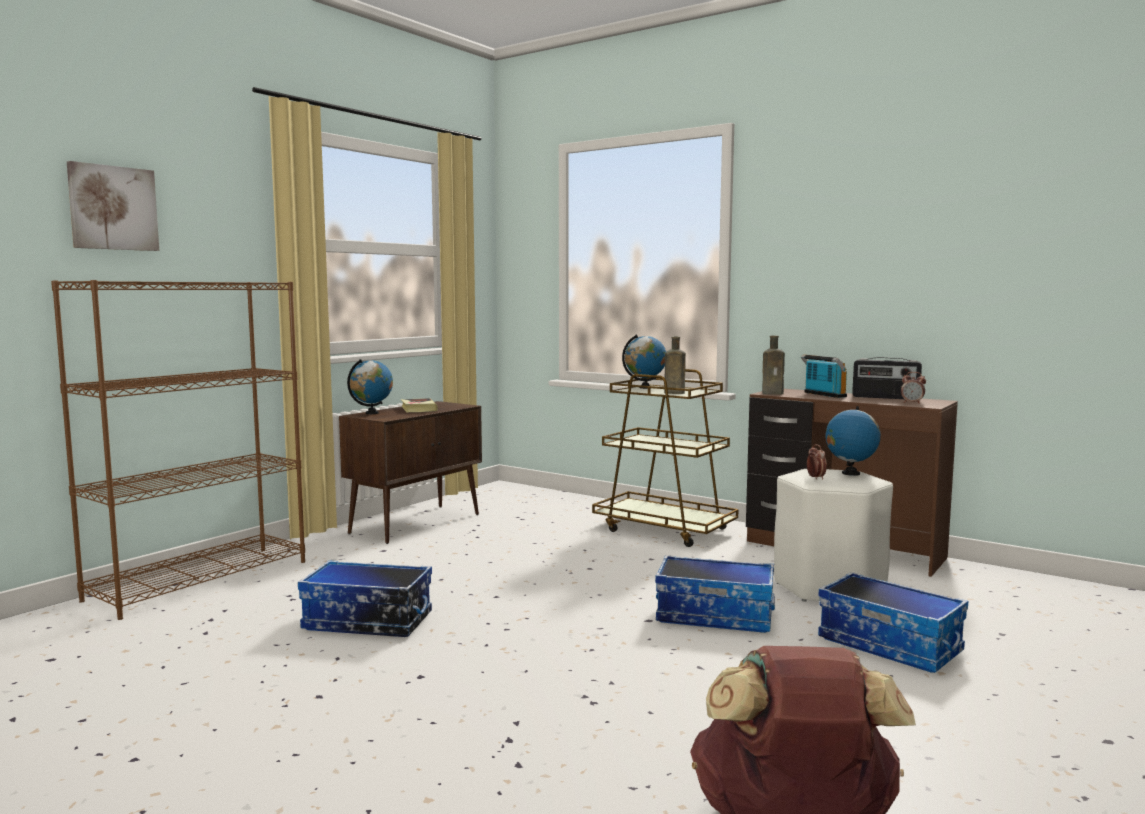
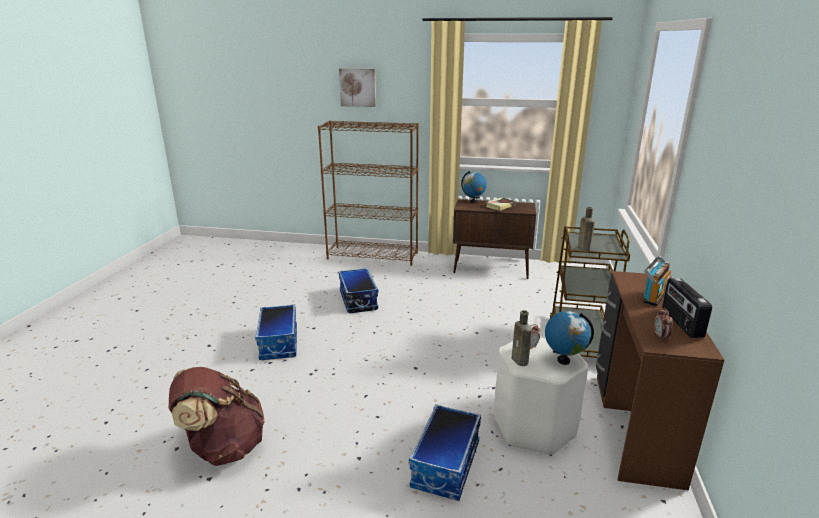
camera: 65 degrees right, 15 degrees up
(645, 388) = (596, 237): globe -> none
(715, 616) = (440, 388): storage box -> storage box (279, 343)
(774, 393) = (627, 278): brown bottle -> brown bottle (520, 361)

